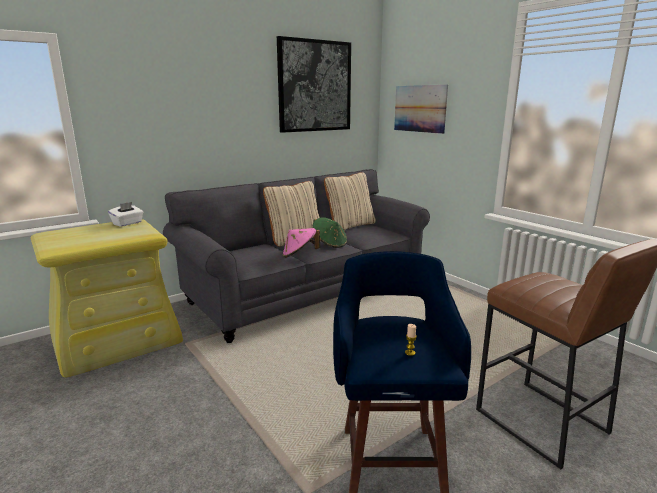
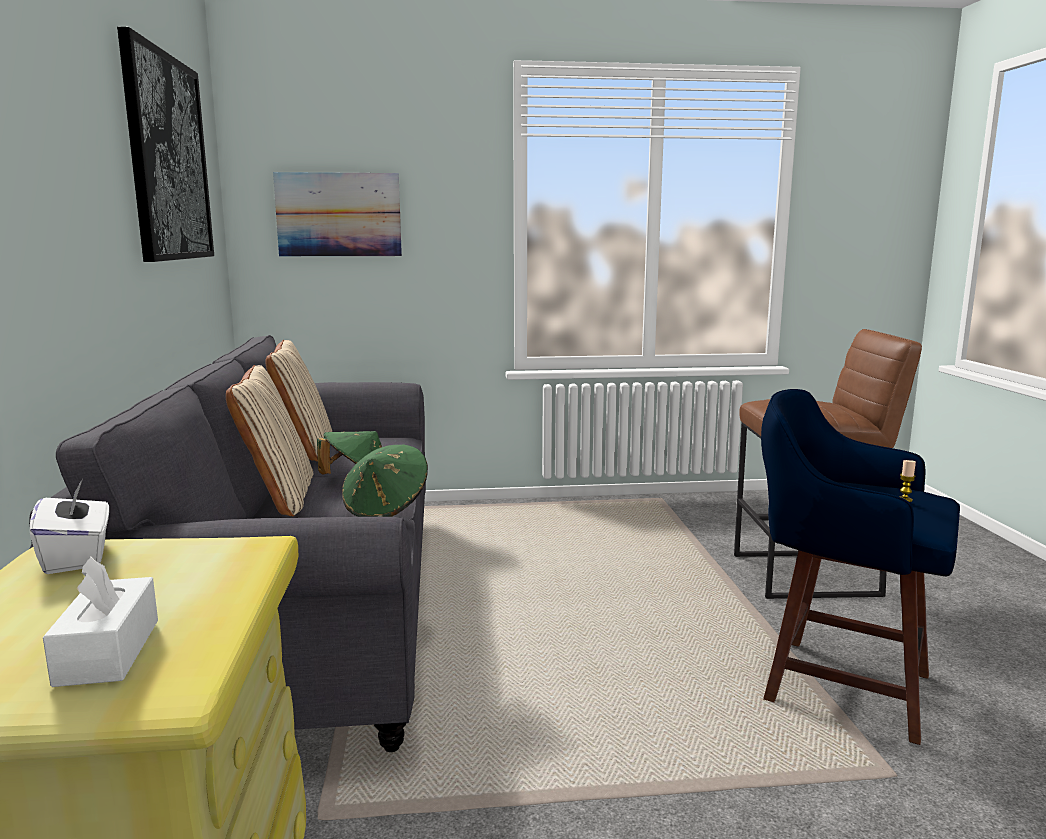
camera: 60 degrees left, 5 degrees down
(69, 241) = (108, 651): none -> white tissue box
(300, 255) = (386, 508): pink hat -> green hat

